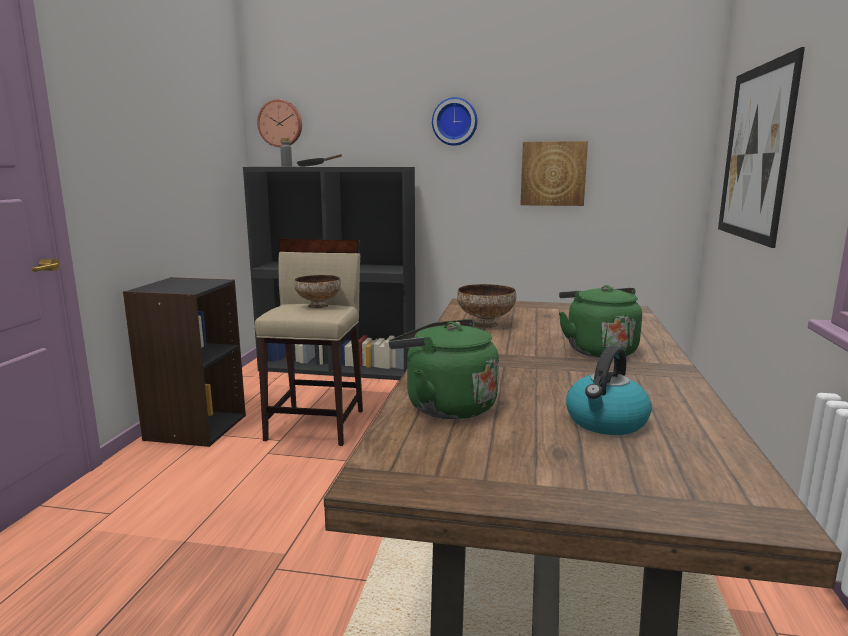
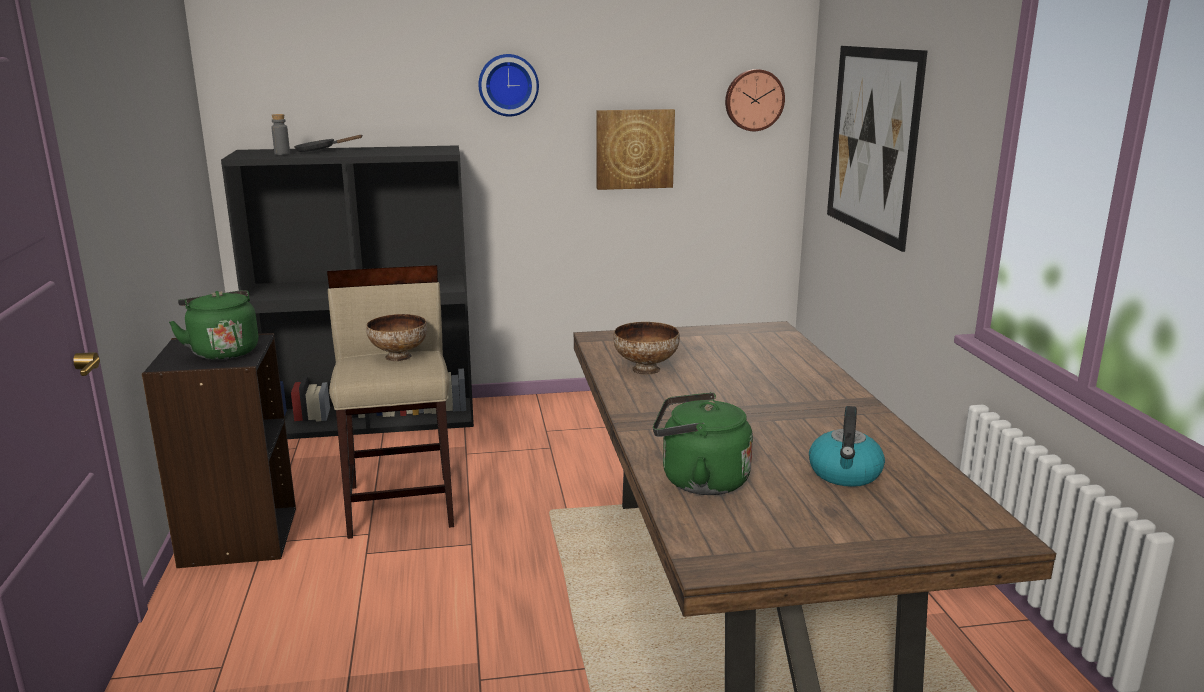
camera: 20 degrees left, 5 degrees up
(280, 123) = (254, 87): wall clock -> wall clock (753, 100)
(598, 350) = (781, 390): green kettle -> green kettle (223, 351)

